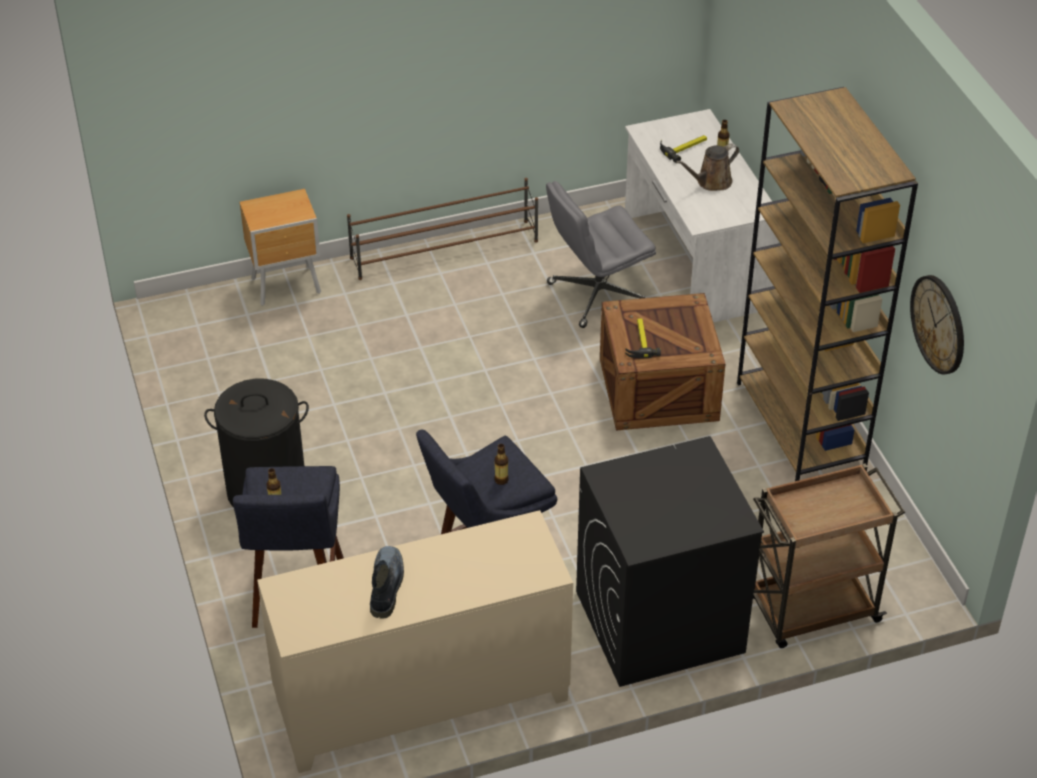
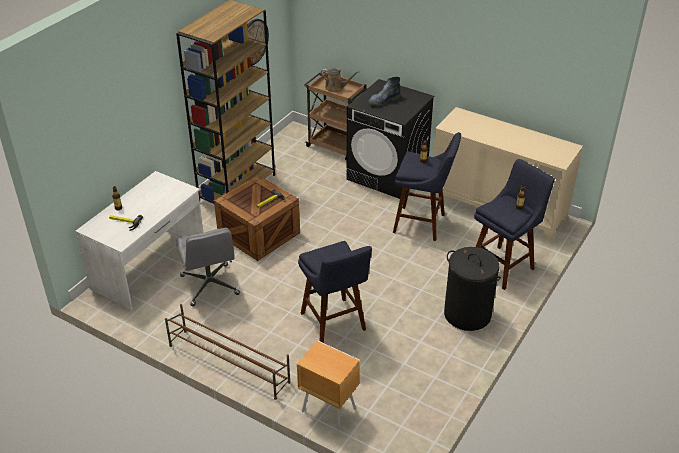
camera: 130 degrees left, 5 degrees down
(385, 584) = (520, 141): boot -> boot (383, 101)
(400, 362) = (334, 324): none -> blue stool
(597, 295) = (210, 285): grey office chair -> grey office chair turned 45 degrees clockwise
(711, 182) = (148, 201): brown watering can -> brown watering can (336, 88)

